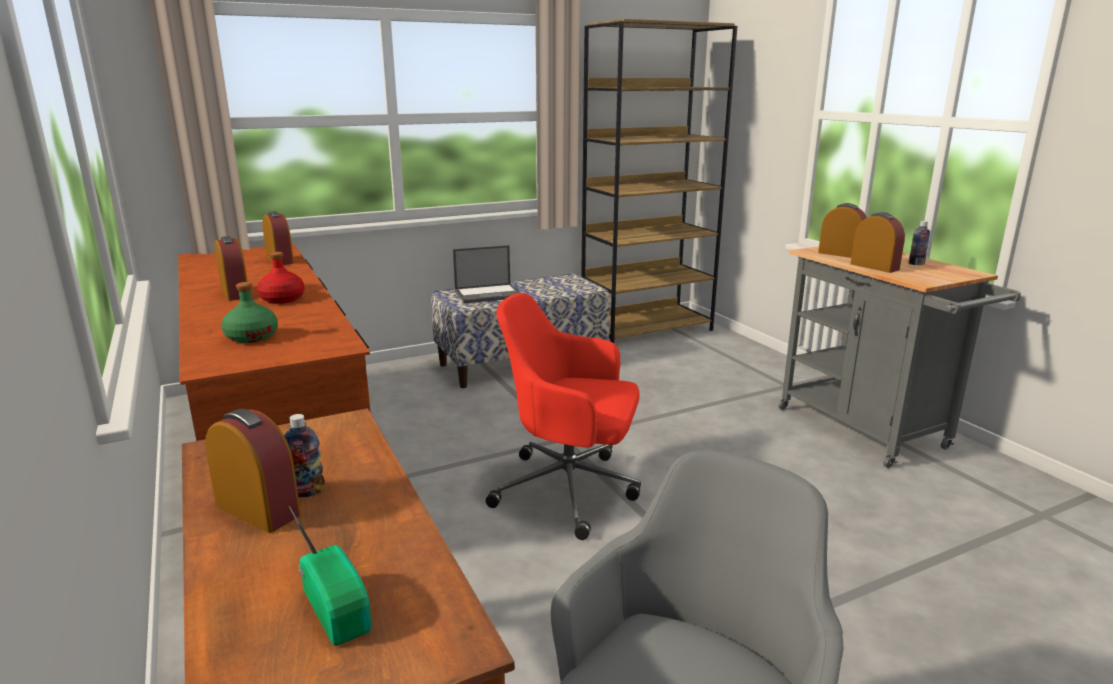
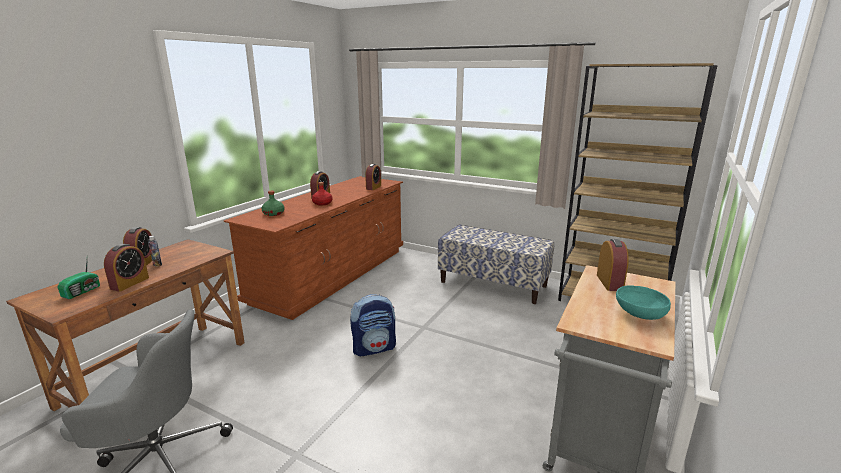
camera: 55 degrees right, 0 degrees up
(488, 294) = (476, 234): laptop -> none
(570, 490) = (374, 348): red office chair -> backpack
(874, 267) = (590, 299): alarm clock -> alarm clock (130, 283)
(916, 263) = (639, 314): bottle -> turquoise bowl

